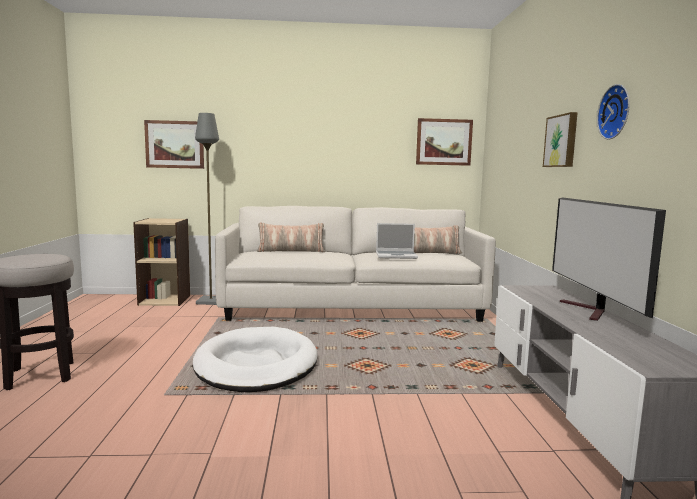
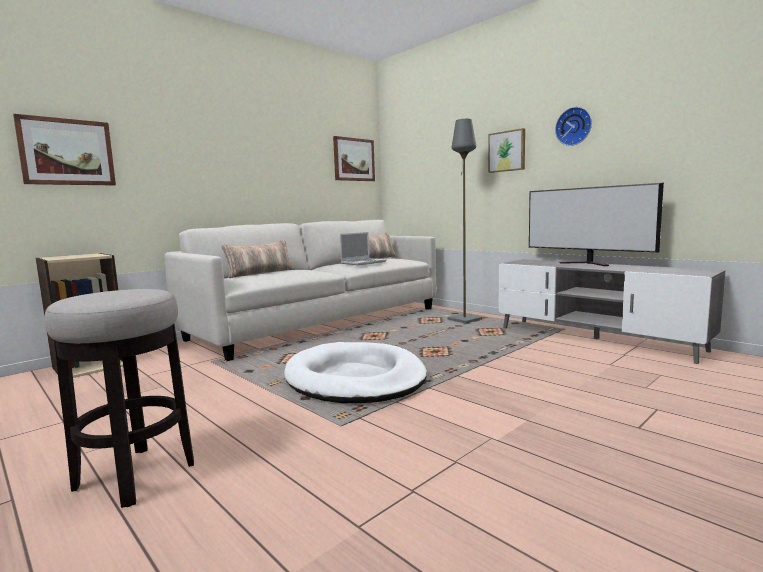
camera: 40 degrees left, 0 degrees up
(210, 301) = (157, 353): grey floor lamp -> grey floor lamp (463, 320)

